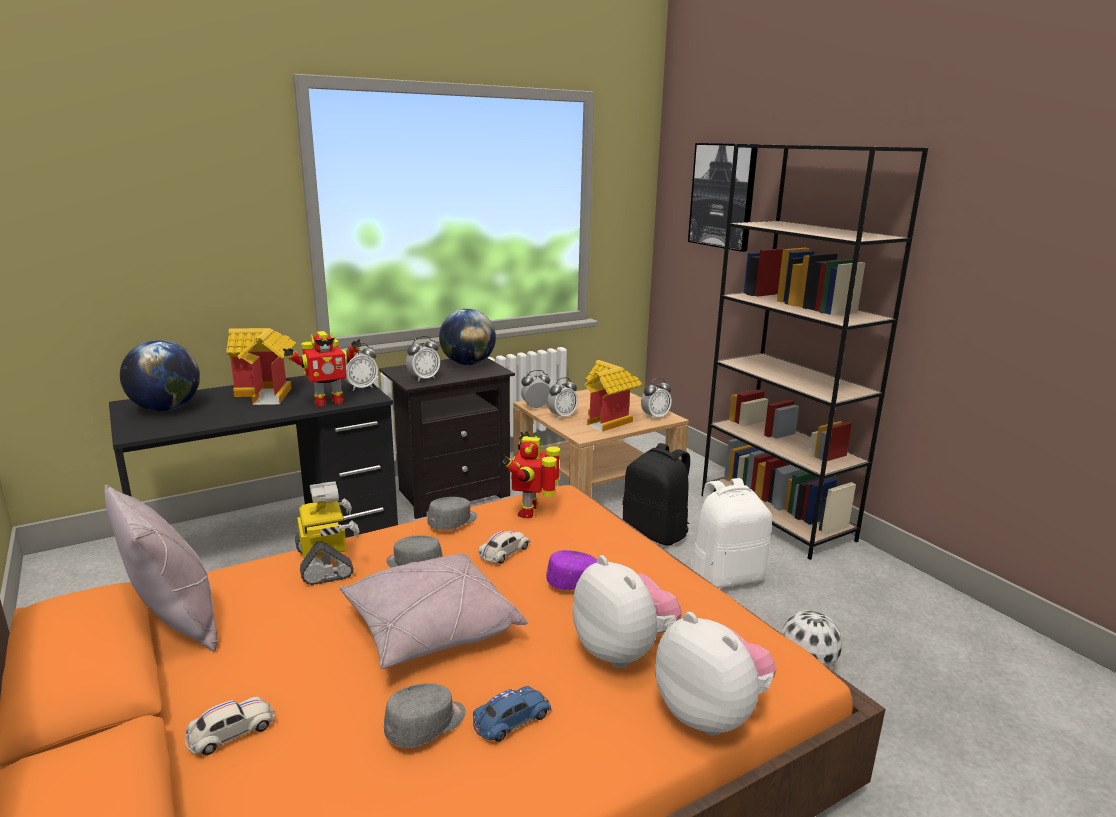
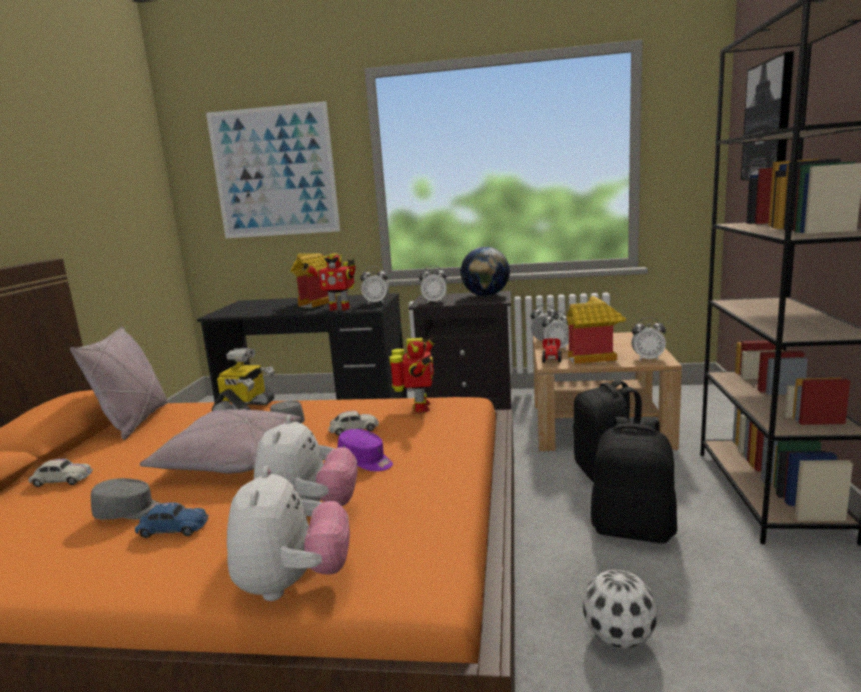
camera: 40 degrees right, 5 degrees down
(150, 206) = (274, 172): none -> picture
(166, 409) = (254, 305): globe -> none
(453, 522) = (355, 404): grey cap -> none
(531, 511) = (419, 408): toy robot -> toy robot turned 135 degrees clockwise
(579, 432) = (551, 361): none -> toy car
(726, 576) = (633, 529): white backpack -> black backpack

